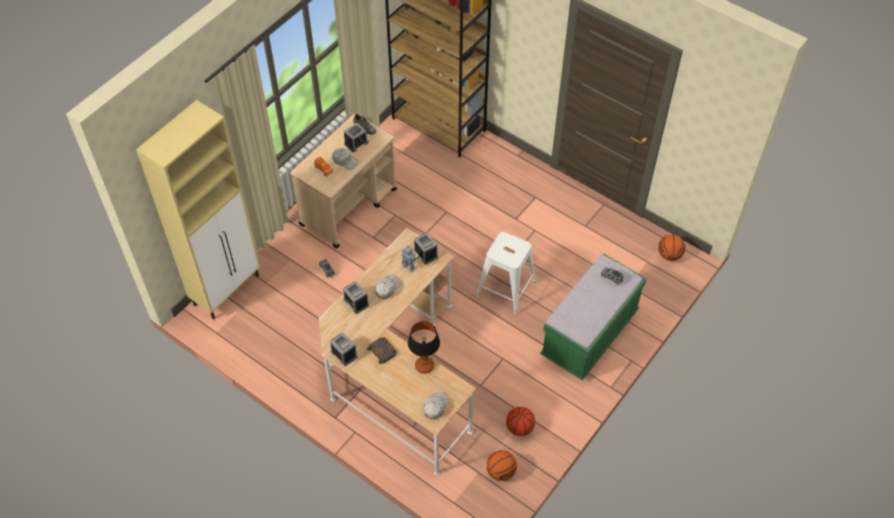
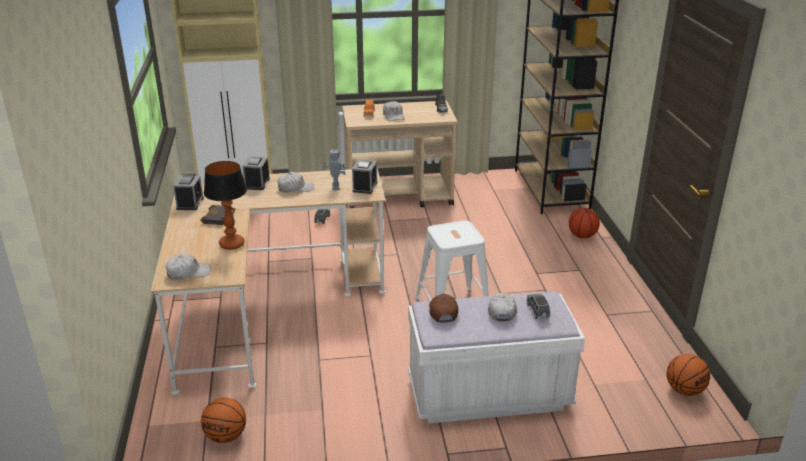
camera: 45 degrees right, 25 degrees down
(356, 143) = (419, 112): alarm clock -> none
(520, 428) = (300, 416): basketball -> basketball (582, 236)
(570, 316) = (442, 312): none -> brown cap
(589, 334) = (489, 394): green bench -> white bench
(596, 292) = (501, 311): none -> white cap

